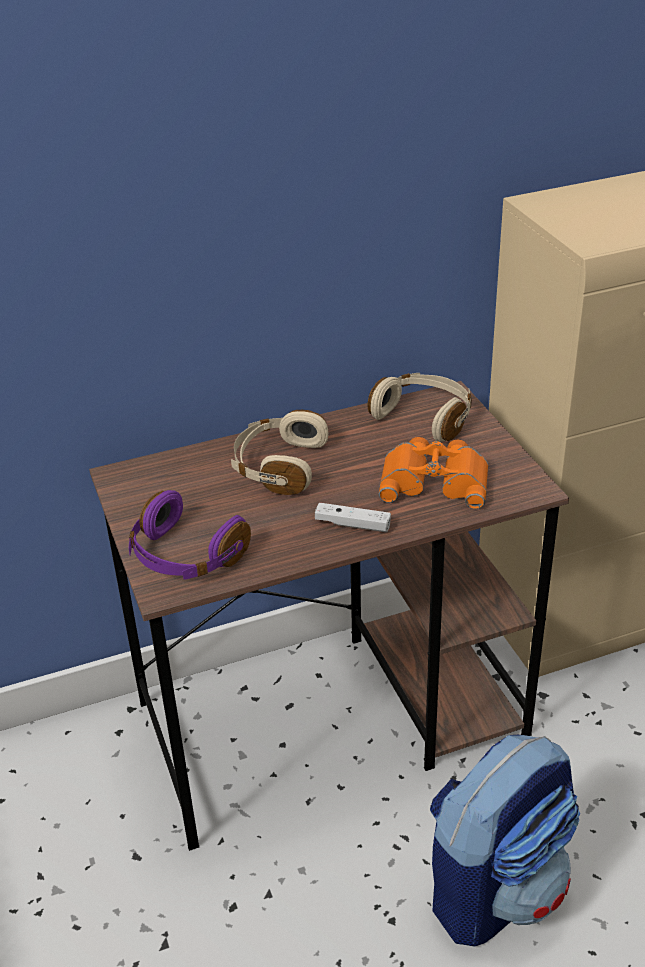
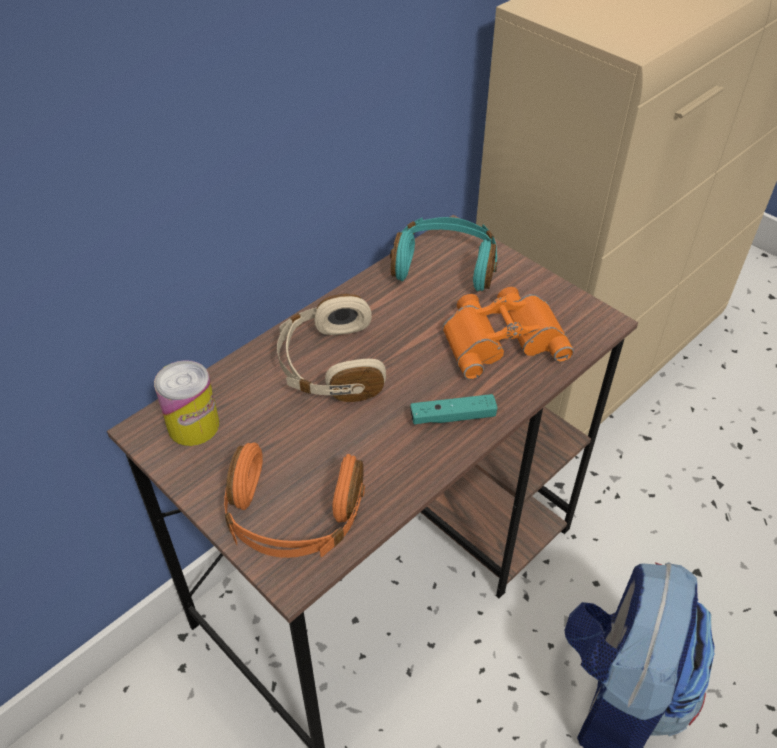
camera: 25 degrees left, 10 degrees up
(151, 480) = (193, 425): none -> can
(185, 556) = (293, 518): purple headphones -> orange headphones
(352, 524) = (452, 417): white game controller -> turquoise game controller
(424, 417) = (445, 265): beige headphones -> turquoise headphones

